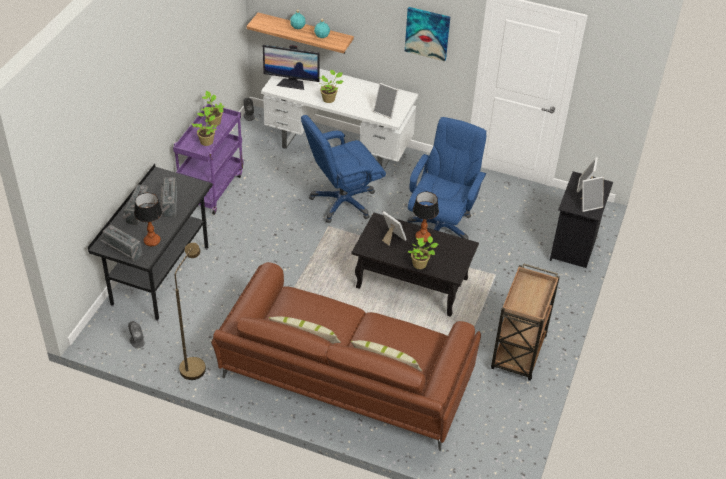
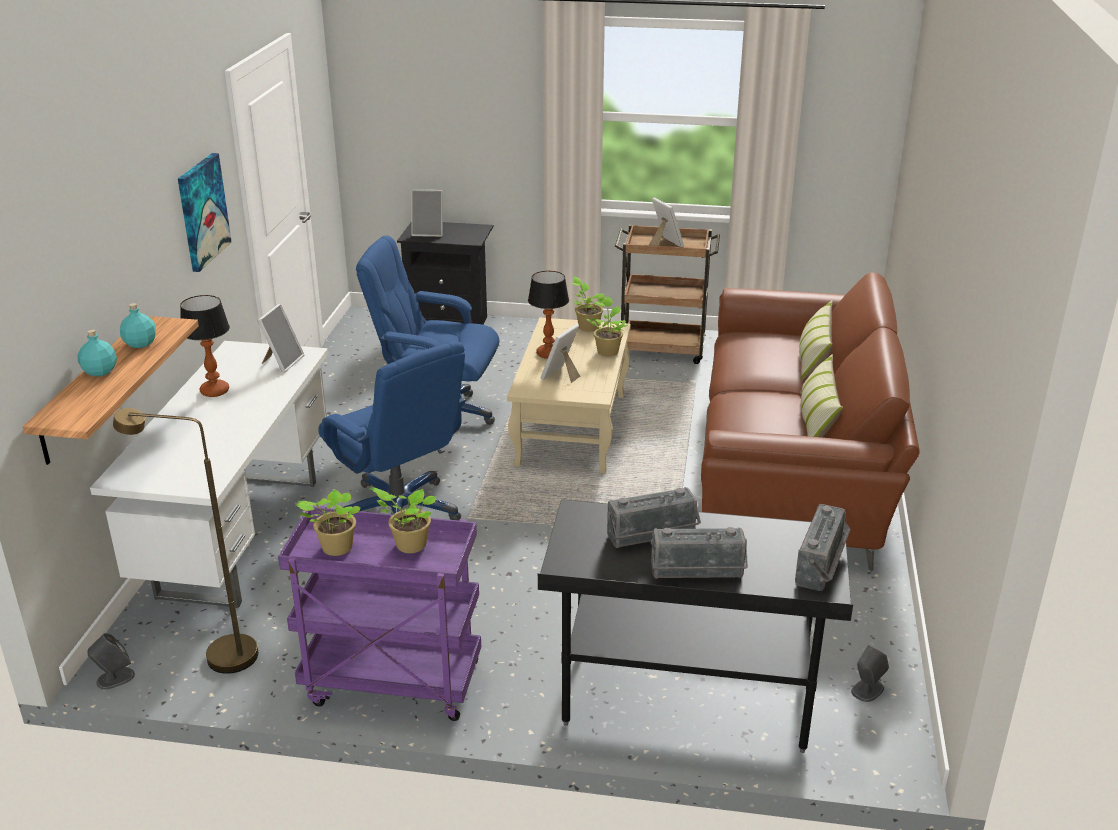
camera: 100 degrees left, 15 degrees down
(152, 241) = (769, 535): table lamp -> table lamp (214, 391)
(195, 364) = (866, 606): brown floor lamp -> brown floor lamp (218, 656)
(292, 83) = (189, 465): monitor -> none
(329, 99) = (245, 417): potted plant -> potted plant (587, 327)
(411, 283) = (571, 430): black coffee table -> beige coffee table
(589, 204) = (464, 230): picture frame -> picture frame (664, 244)

